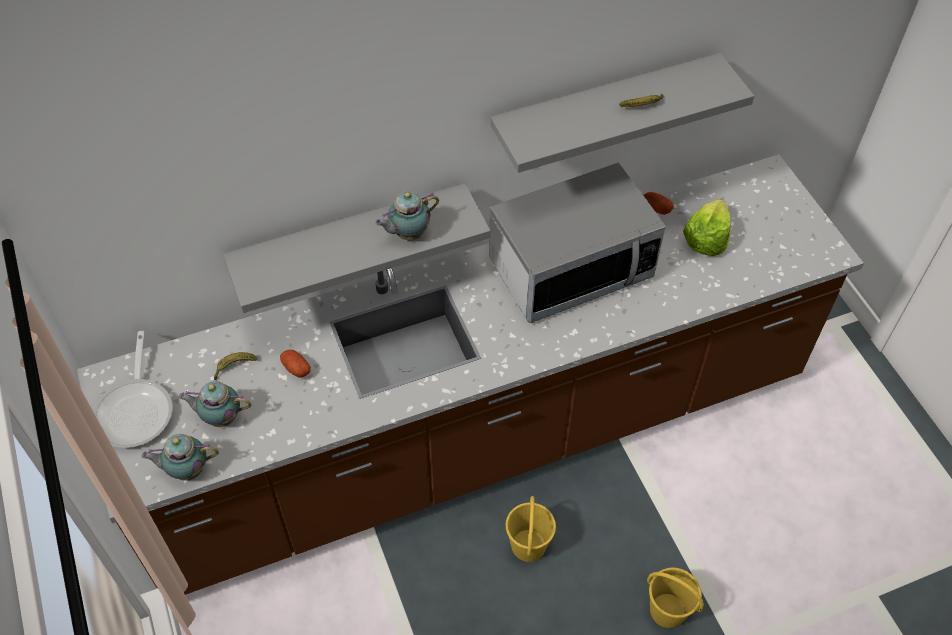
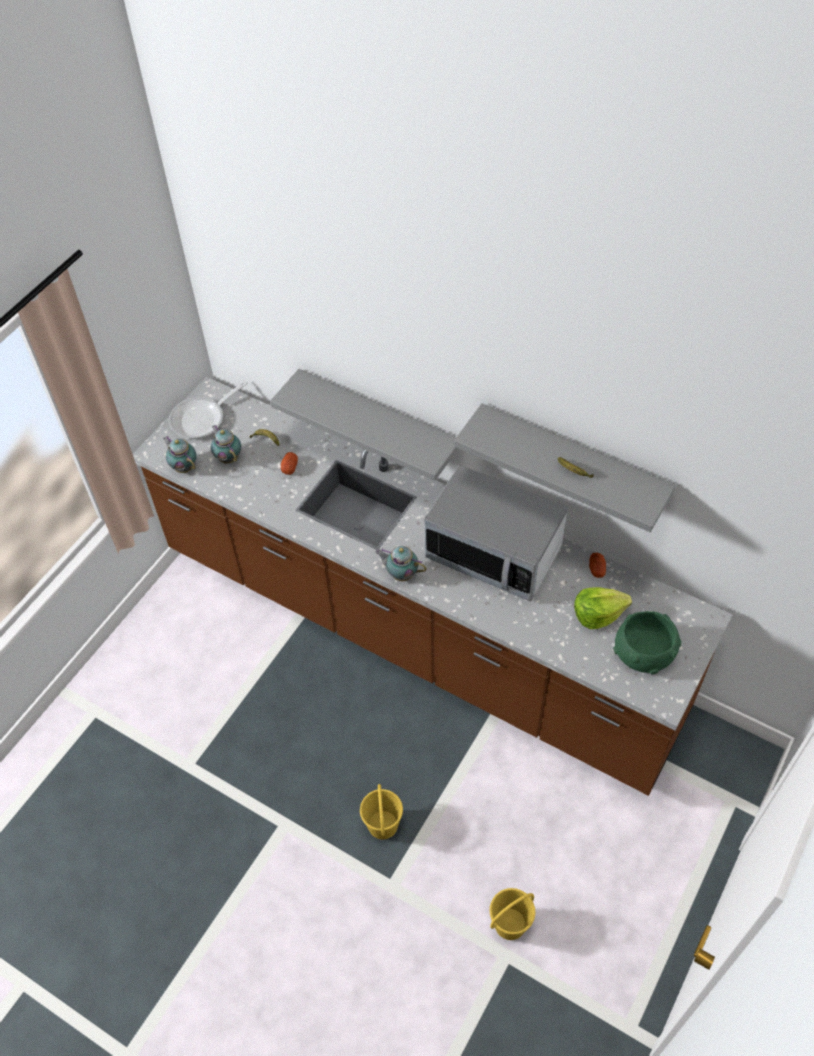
camera: 55 degrees right, 0 degrees up
(408, 234) = (392, 438): teapot -> teapot (401, 574)
(528, 544) = (363, 710): yellow bucket -> yellow bucket (510, 923)
(772, 234) = (644, 652): none -> green bowl

